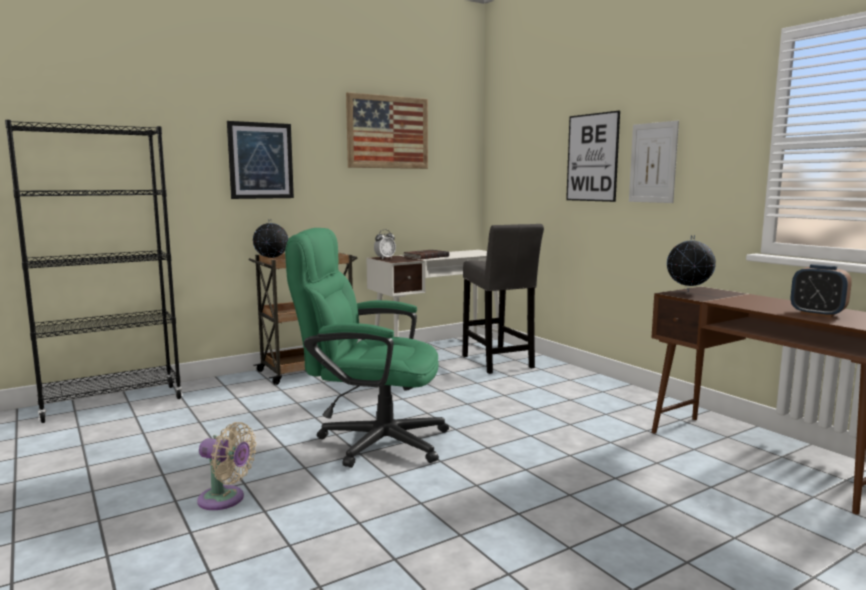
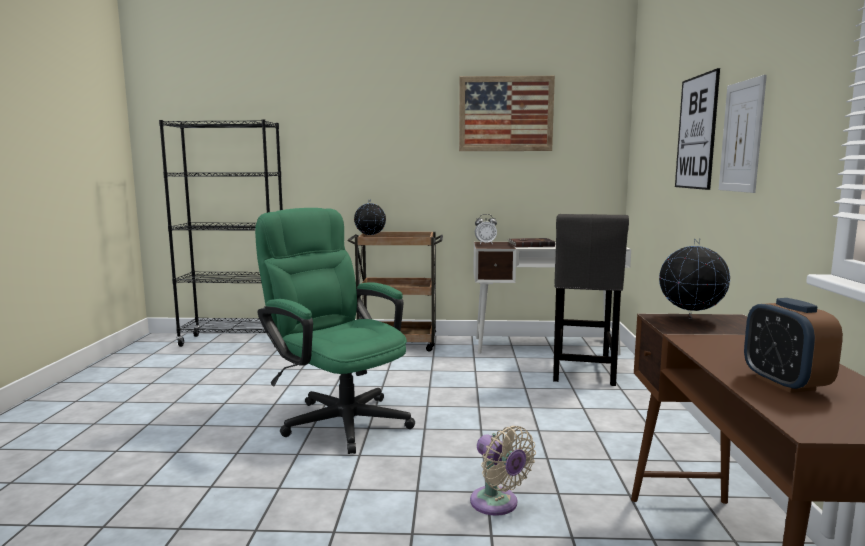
camera: 35 degrees right, 0 degrees up
(225, 500) = (171, 434): beige fan -> beige fan (497, 504)
(260, 160) = (372, 146): picture -> none

